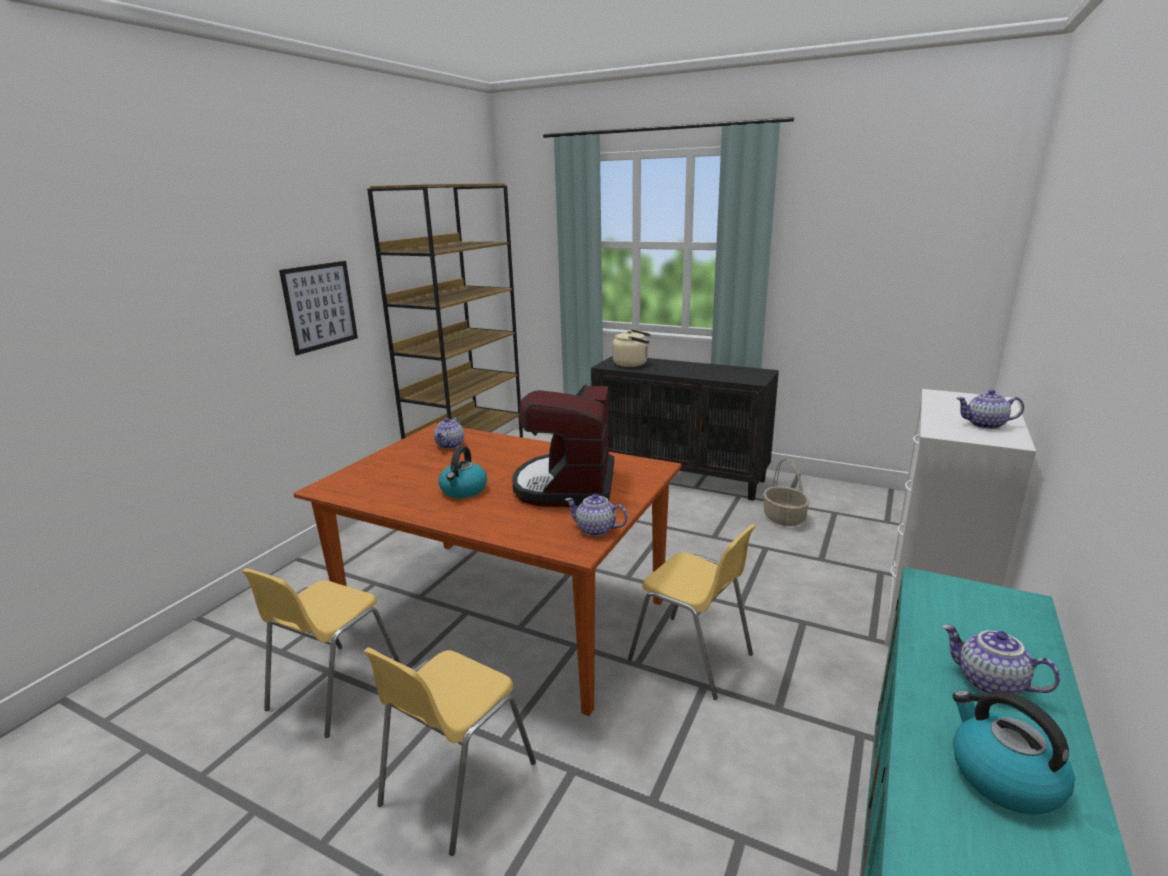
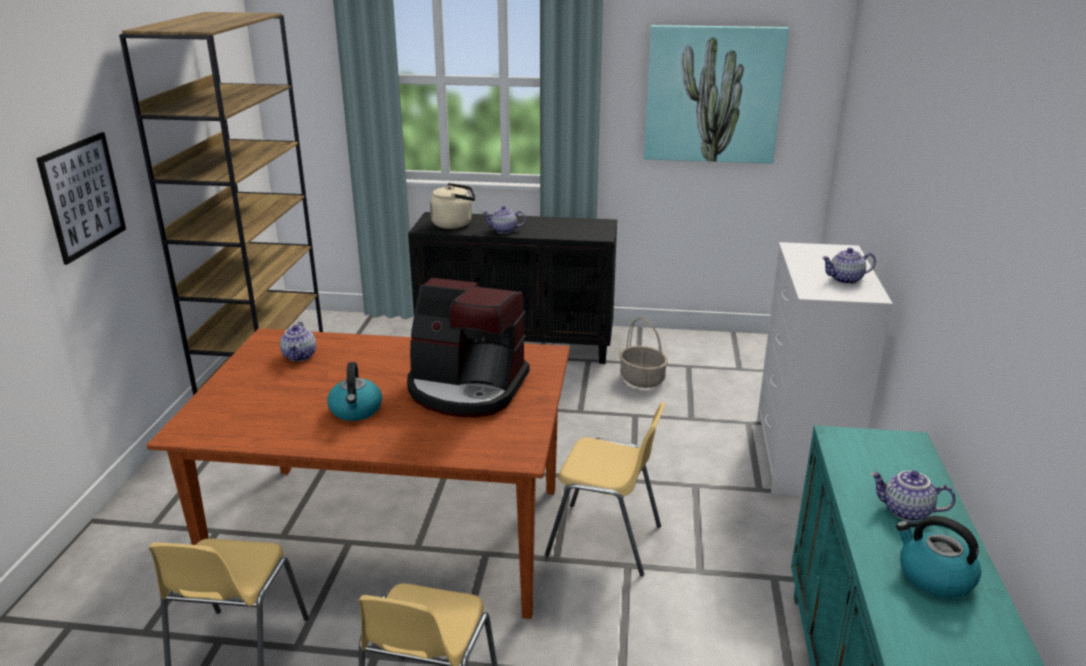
camera: 20 degrees left, 5 degrees up
(566, 486) = (466, 388): coffee machine -> coffee machine turned 60 degrees counterclockwise
(595, 529) = (525, 433): teapot -> teapot (503, 230)
(881, 256) = (712, 94): none -> picture

